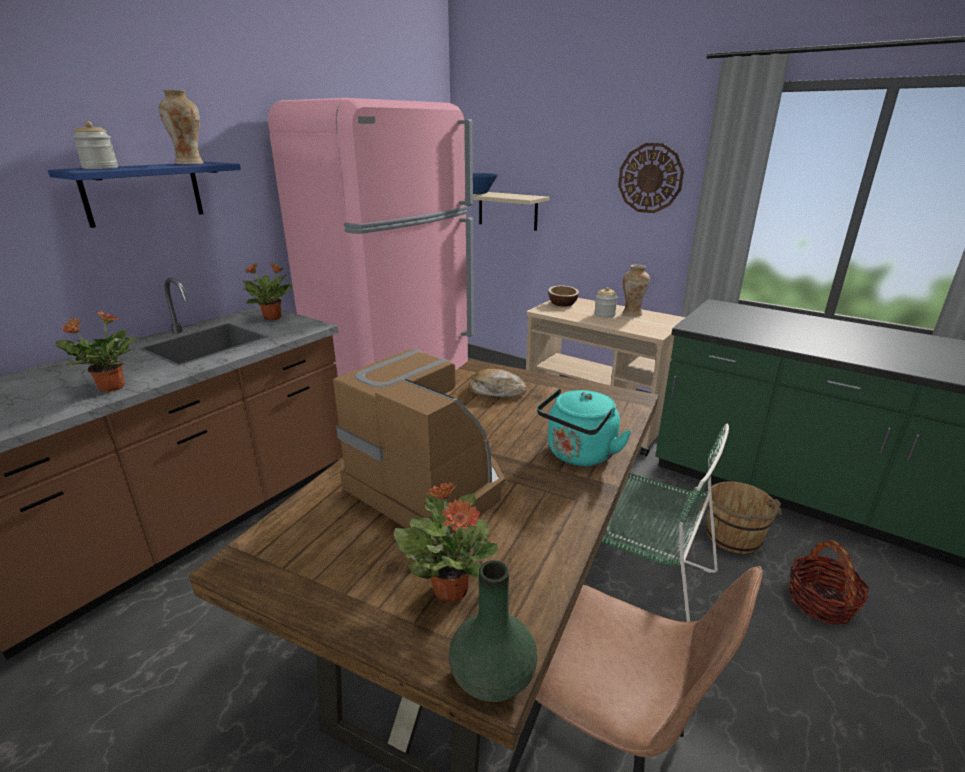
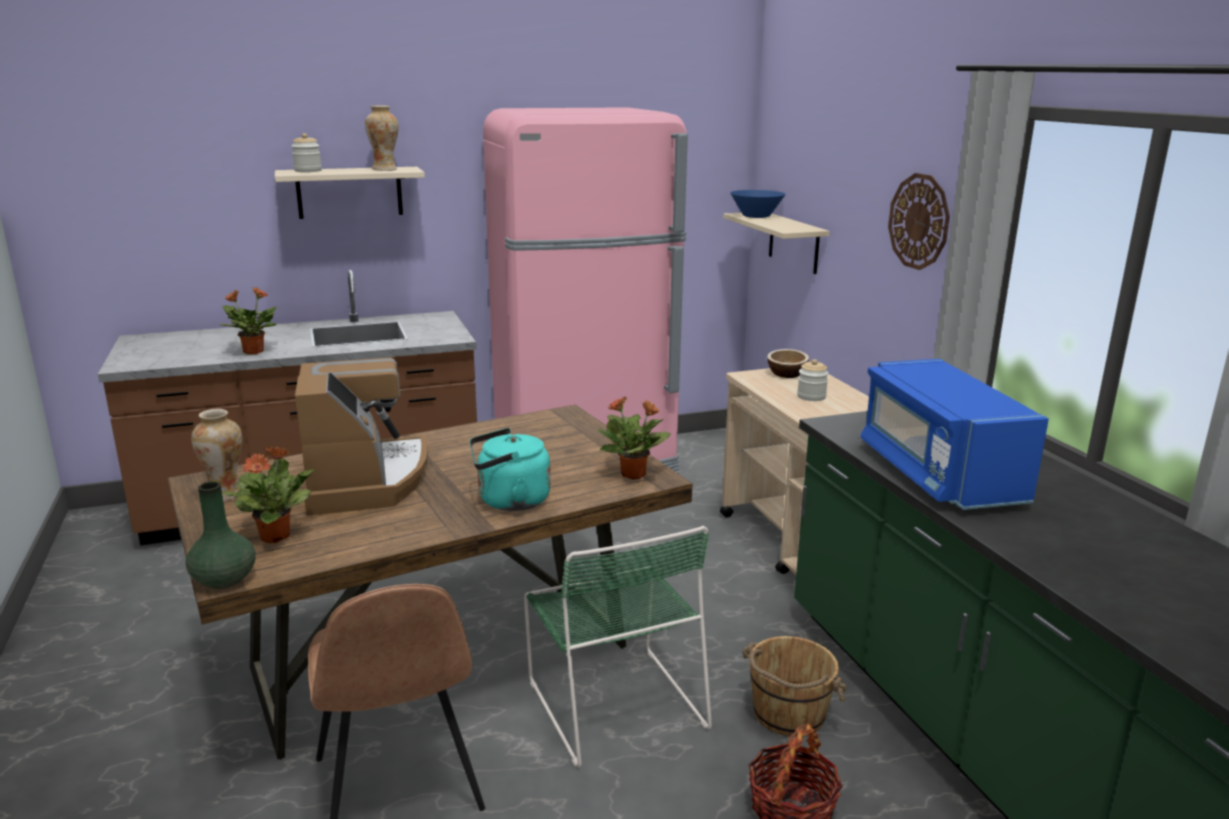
camera: 35 degrees right, 5 degrees down
(143, 193) = (349, 192): blue shelf -> beige shelf
(273, 318) = (439, 324): potted plant -> potted plant (634, 475)
(496, 391) = (542, 436): bread -> none
(632, 314) = (849, 403): vase -> vase (225, 494)
(809, 341) = (938, 473): none -> blue microwave

